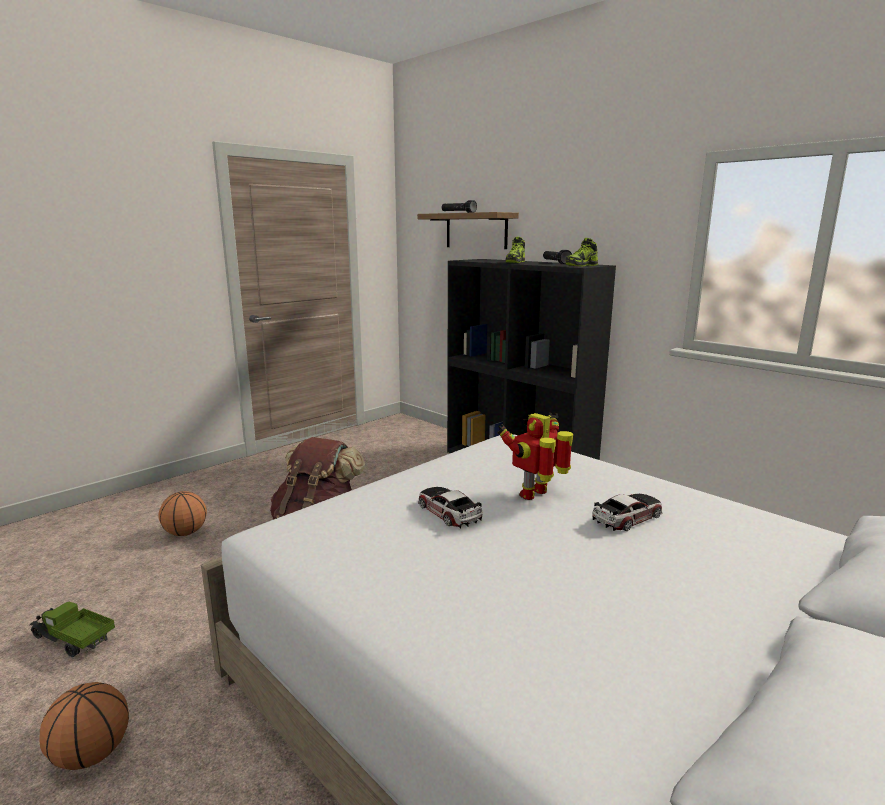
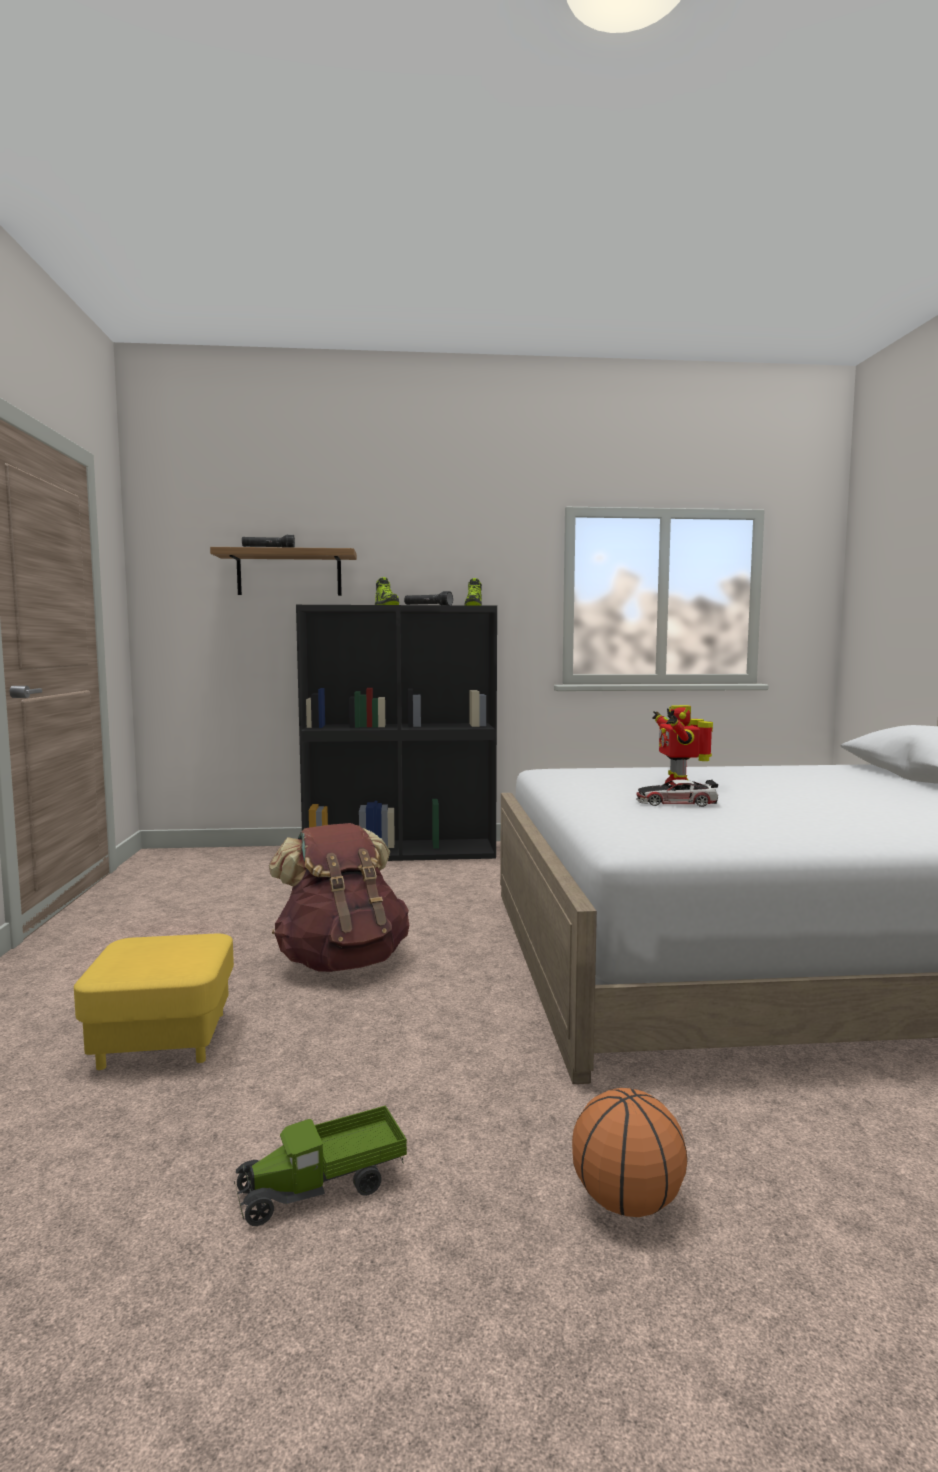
camera: 50 degrees left, 10 degrees down
(185, 533) = (163, 1040): basketball -> yellow ottoman
(627, 517) = (751, 780): toy car -> none

